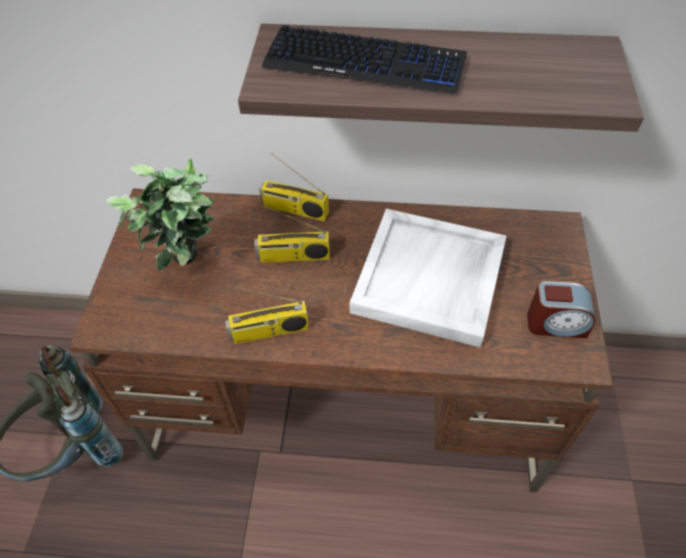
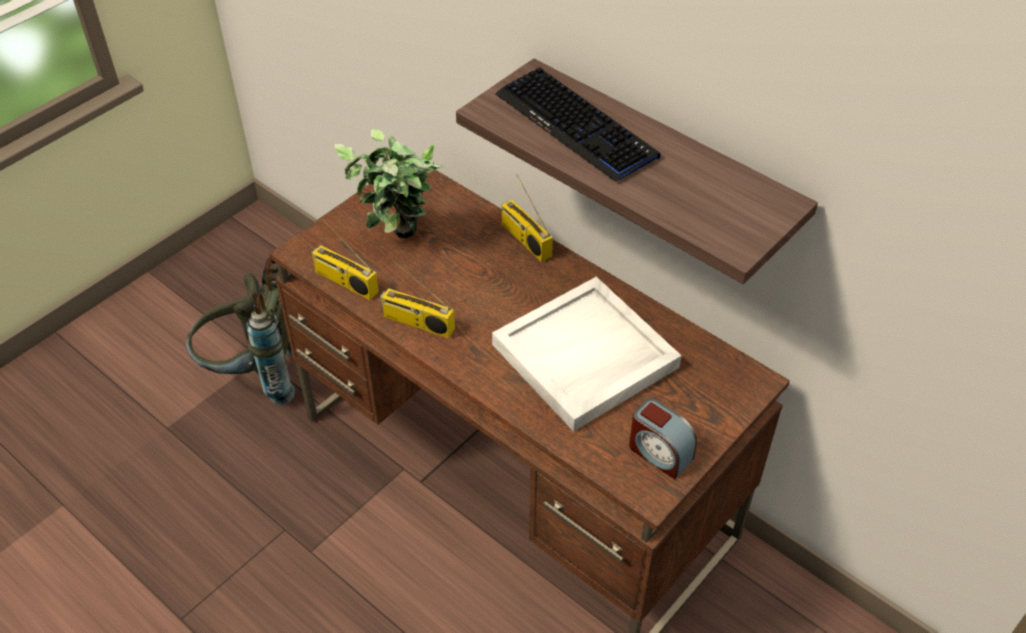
camera: 35 degrees right, 5 degrees down
(293, 257) = (488, 277): radio -> radio (344, 282)

